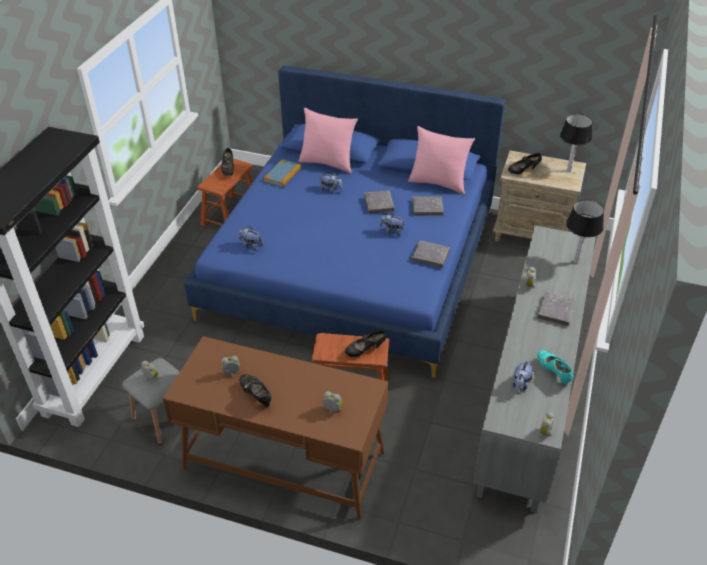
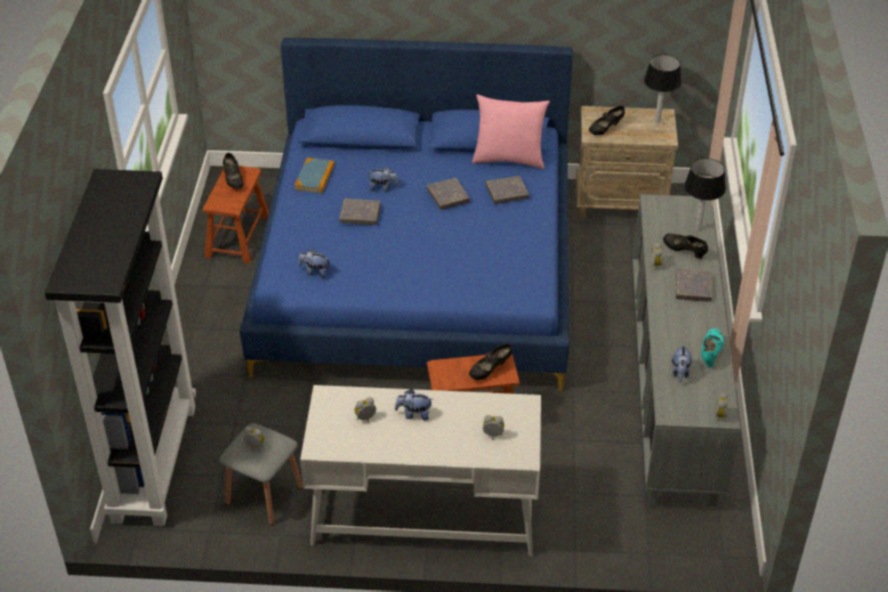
camera: 15 degrees left, 0 degrees up
(256, 396) = (404, 437): black shoe -> black shoe (684, 251)
(284, 459) = (424, 512): brown desk -> white desk
(328, 163) = (365, 153): pink pillow -> none
(392, 231) = (476, 227): plush toy -> plush toy (414, 414)
(430, 256) = (531, 249): grey book -> grey book (360, 214)
(553, 372) = (710, 353): turquoise shoe -> turquoise shoe turned 60 degrees clockwise

